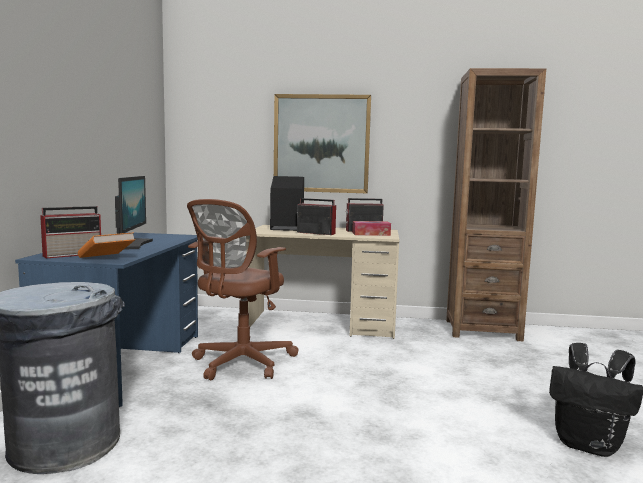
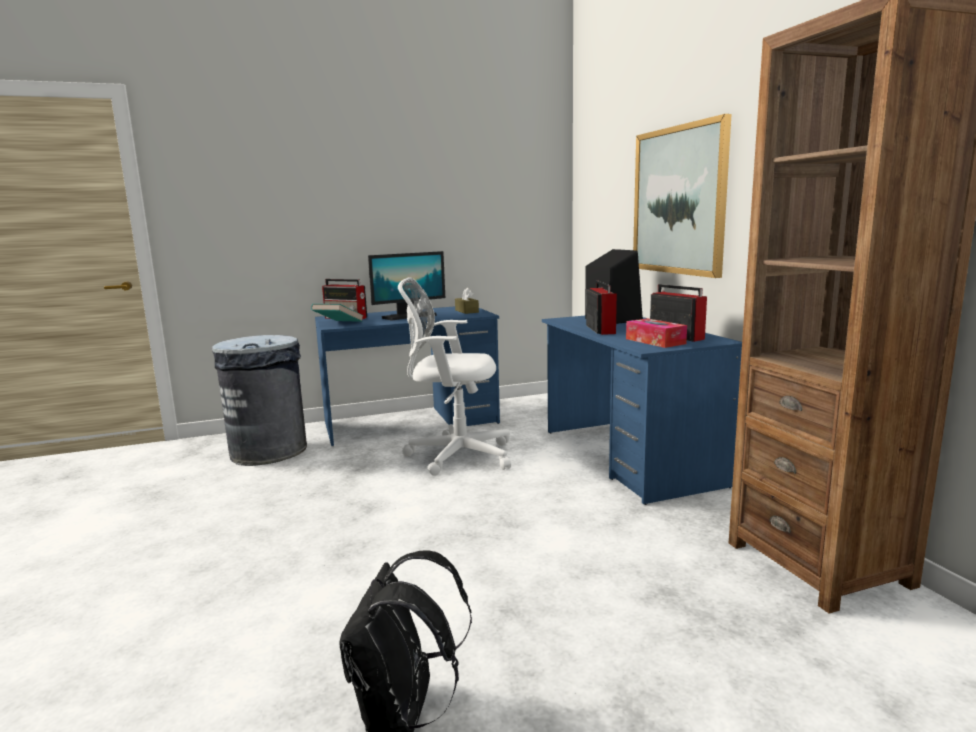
camera: 65 degrees right, 5 degrees up
(106, 259) = (338, 324): orange book -> turquoise book
(156, 236) = (466, 311): none -> brown tissue box
(240, 364) = (455, 455): brown office chair -> white office chair
(323, 324) = (628, 457): beige desk -> blue desk

